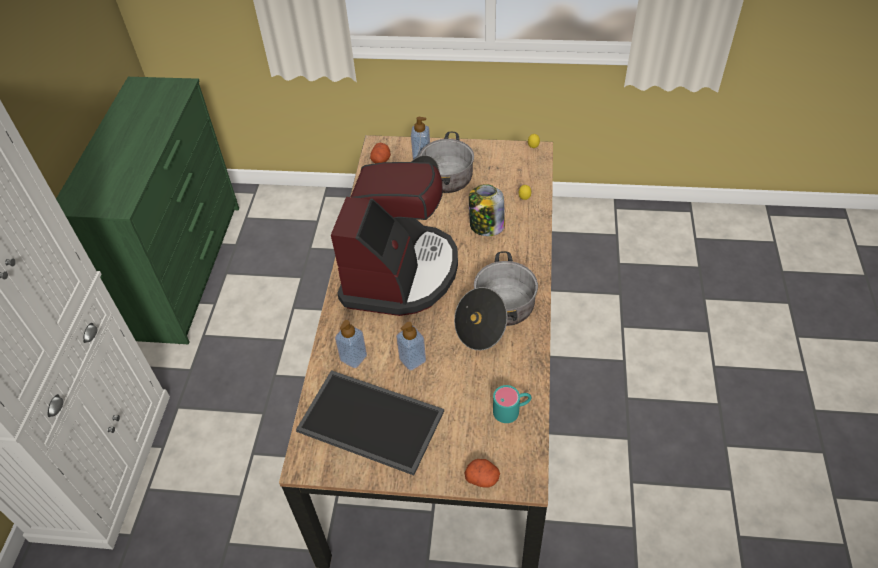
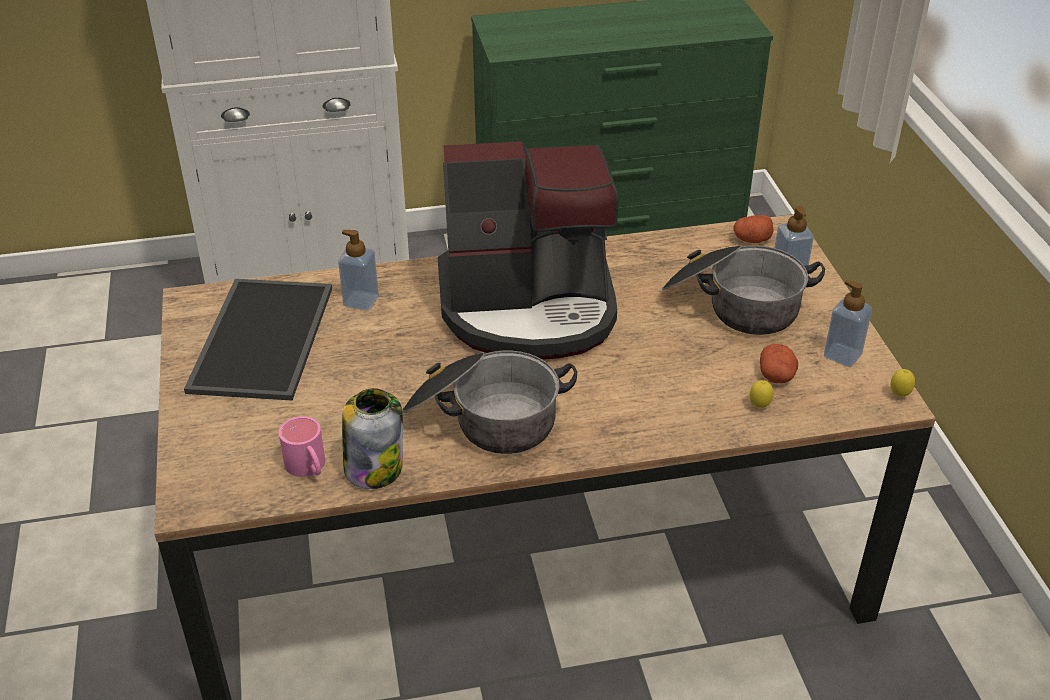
camera: 70 degrees right, 10 degrees down
(412, 360) = (373, 353): soap dispenser -> soap dispenser (842, 355)
(482, 478) = (188, 458): potato -> potato (777, 376)
(486, 226) = (669, 374): jar -> jar (374, 467)
(512, 410) = (308, 468): turquoise mug -> pink mug

